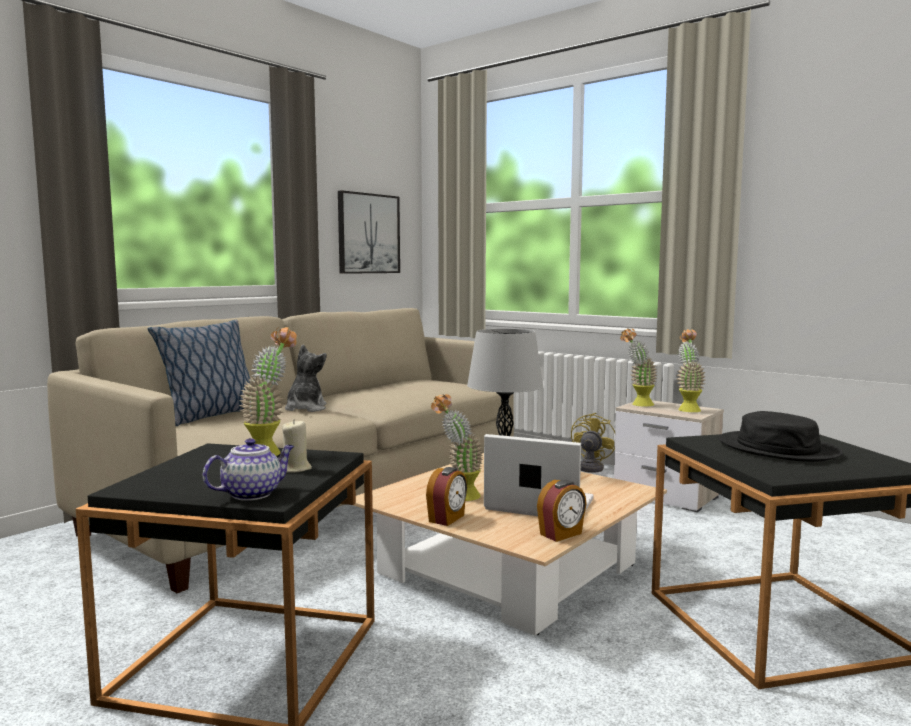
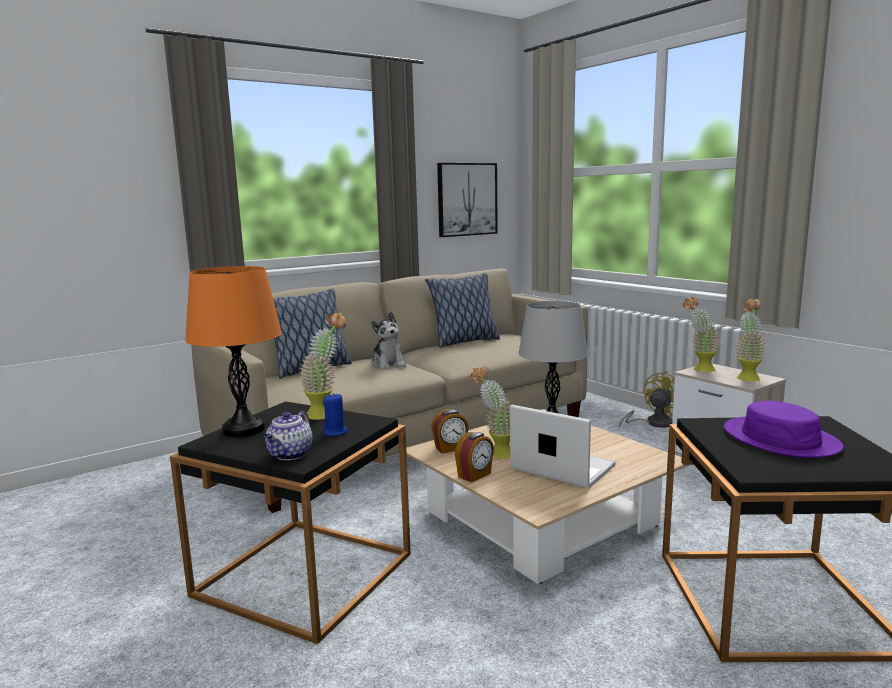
camera: 15 degrees right, 5 degrees up
(171, 473) = (244, 430): none -> orange table lamp
(252, 494) = (290, 455): teapot -> teapot turned 135 degrees clockwise
(296, 469) = (335, 432): beige candle -> blue candle
(305, 409) = (388, 364): plush toy -> plush toy turned 135 degrees clockwise
(381, 386) = (464, 342): none -> pillow
(561, 534) = (566, 500): alarm clock -> alarm clock (450, 448)
(778, 448) = (780, 439): black hat -> purple hat

